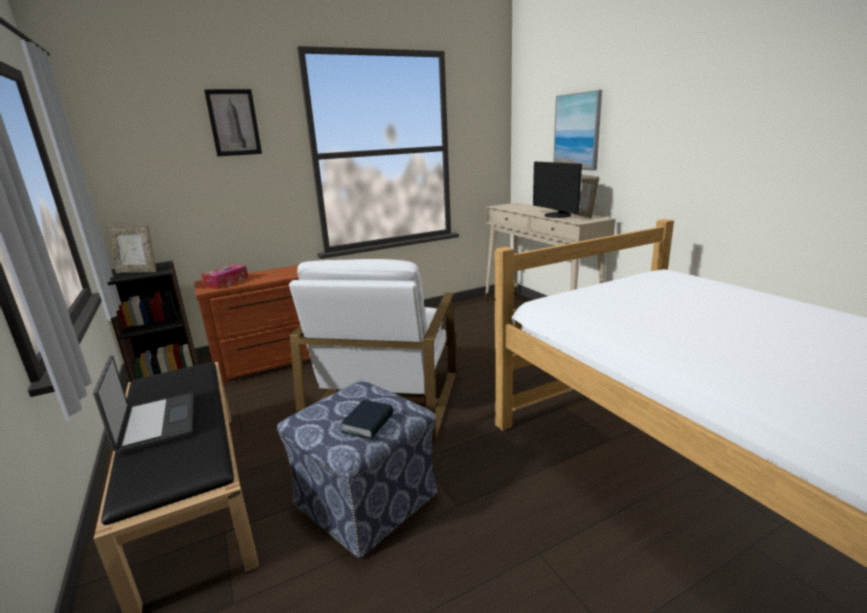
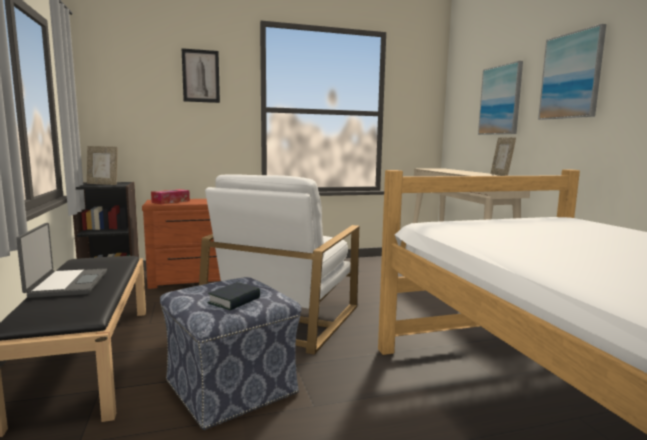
camera: 10 degrees right, 10 degrees down
(556, 216) = (474, 174): monitor -> none
(657, 112) = (571, 76): none -> picture

